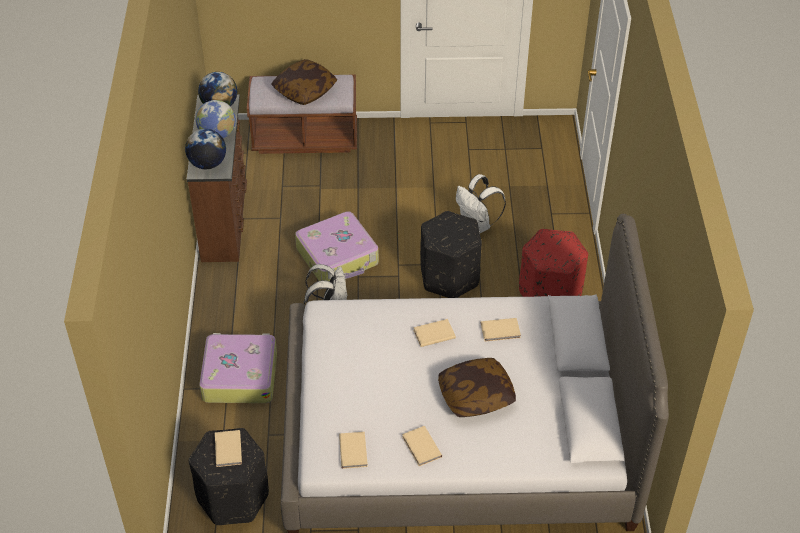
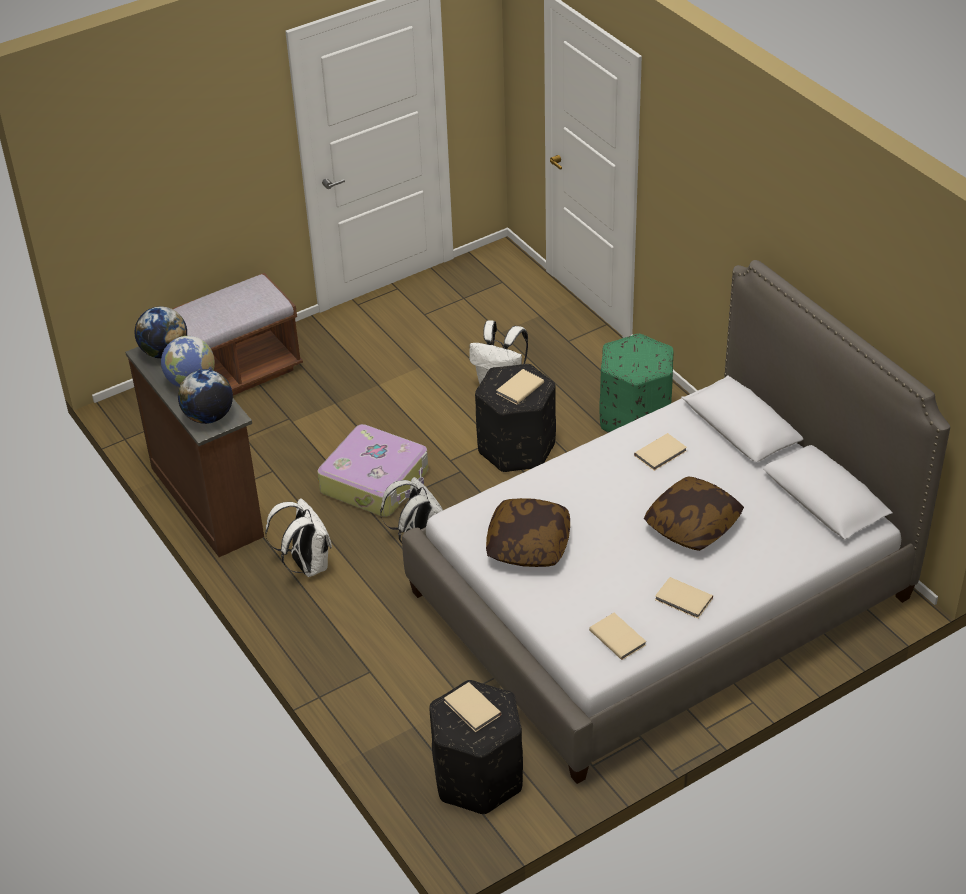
camera: 30 degrees left, 5 degrees down
(239, 375) = (372, 652): suitcase -> none
(248, 294) = (306, 565): none -> white backpack
(305, 90) = (222, 310): pillow -> pillow (528, 544)
(433, 333) = (595, 487): beige book -> beige book (518, 388)
(550, 294) = (635, 418): red ottoman -> green ottoman

